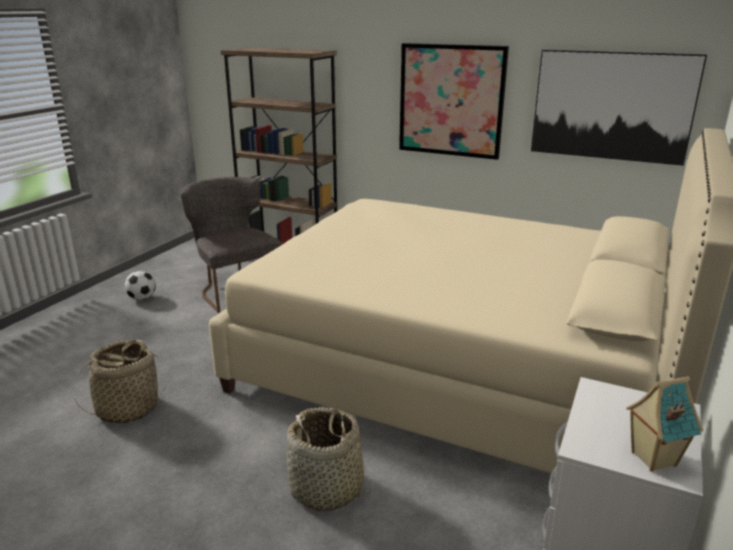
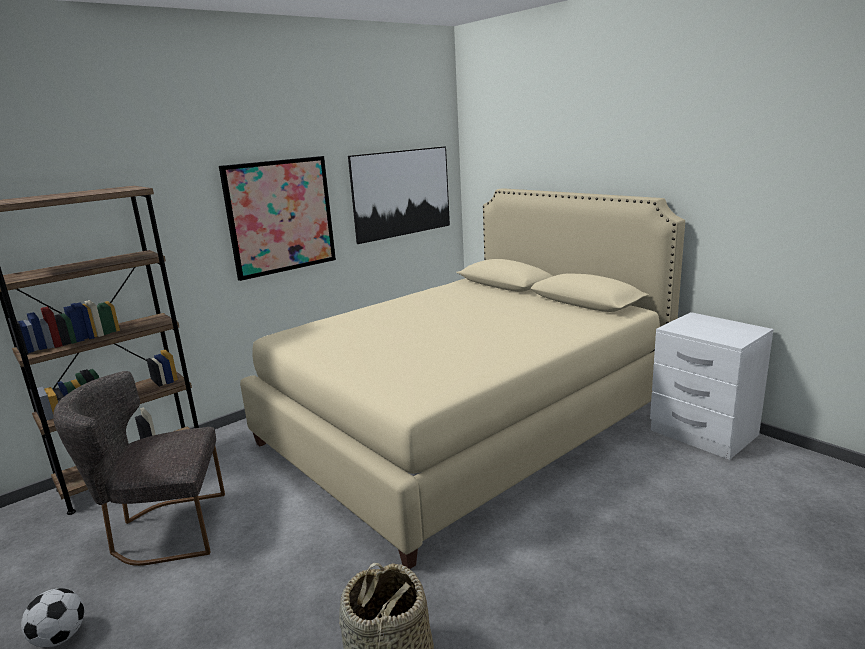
camera: 65 degrees left, 5 degrees down
(327, 489) = (600, 522): basket -> none
(652, 459) = (743, 330): toy house -> none

